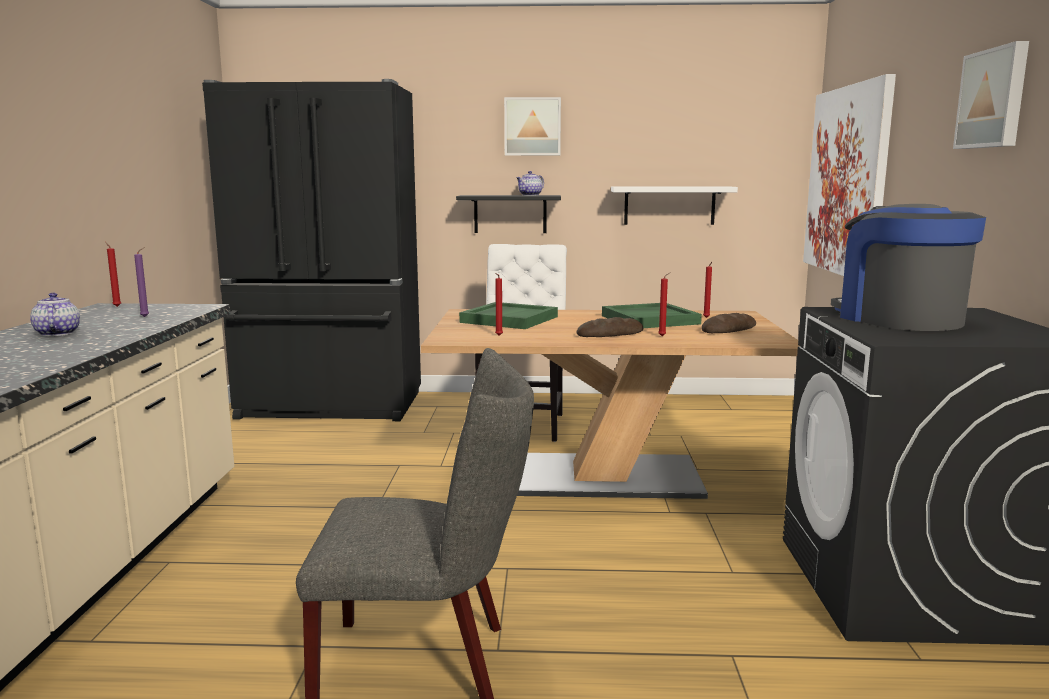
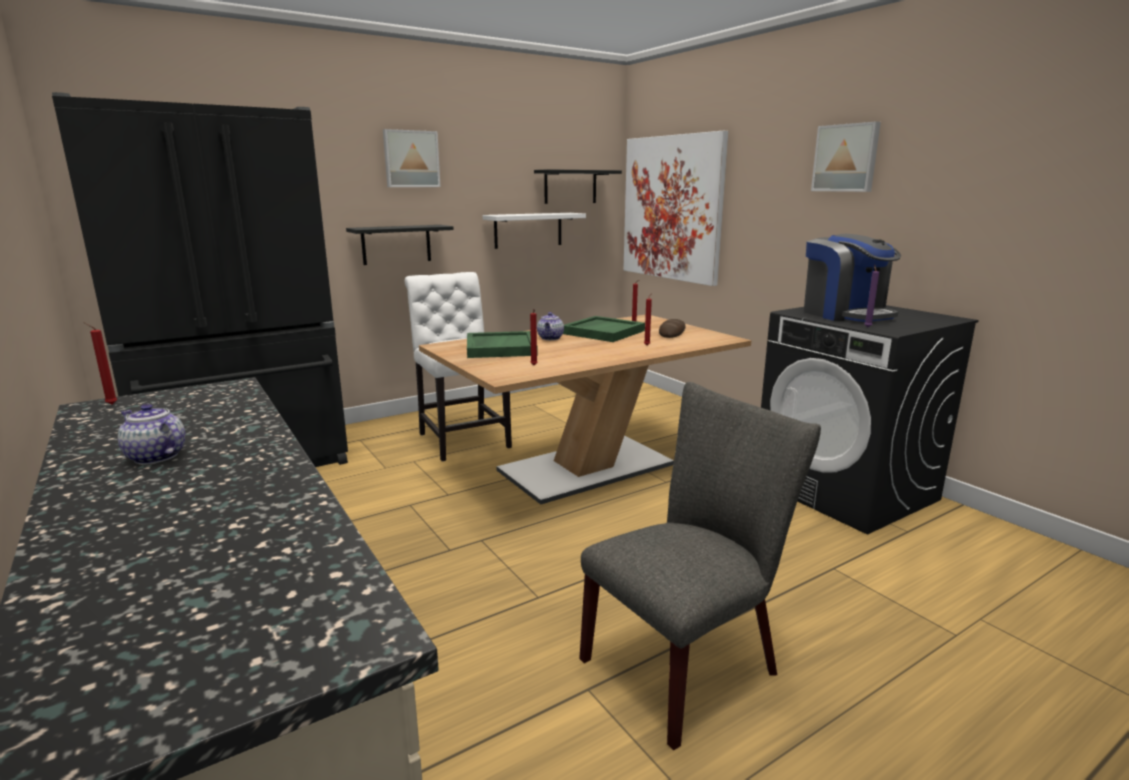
camera: 35 degrees left, 5 degrees up
(146, 316) = (204, 410): purple candle -> purple candle (867, 327)
(530, 195) = (419, 226): teapot -> teapot (550, 338)
(610, 334) = (609, 349): bread -> none
(731, 155) = (570, 187): none -> black shelf
(897, 319) = (845, 314): coffee machine -> coffee machine turned 150 degrees counterclockwise

